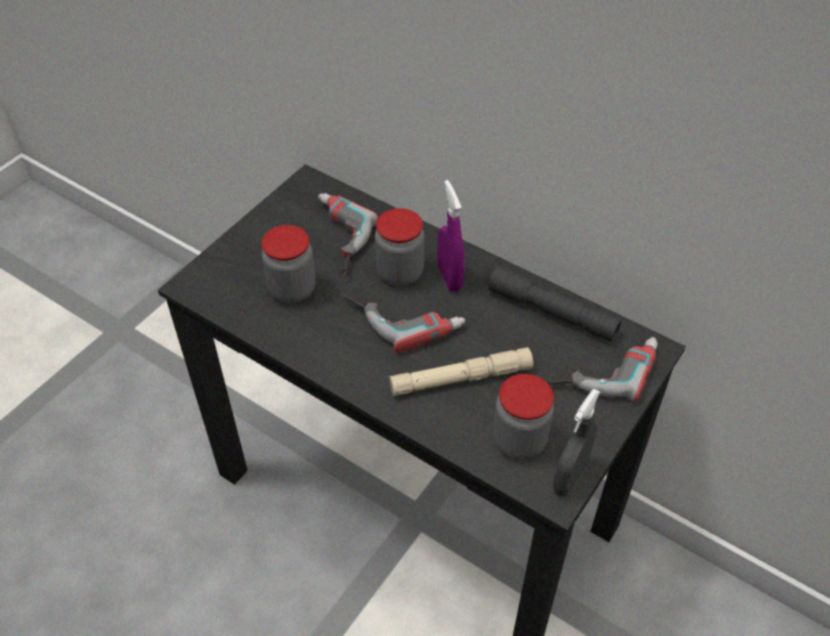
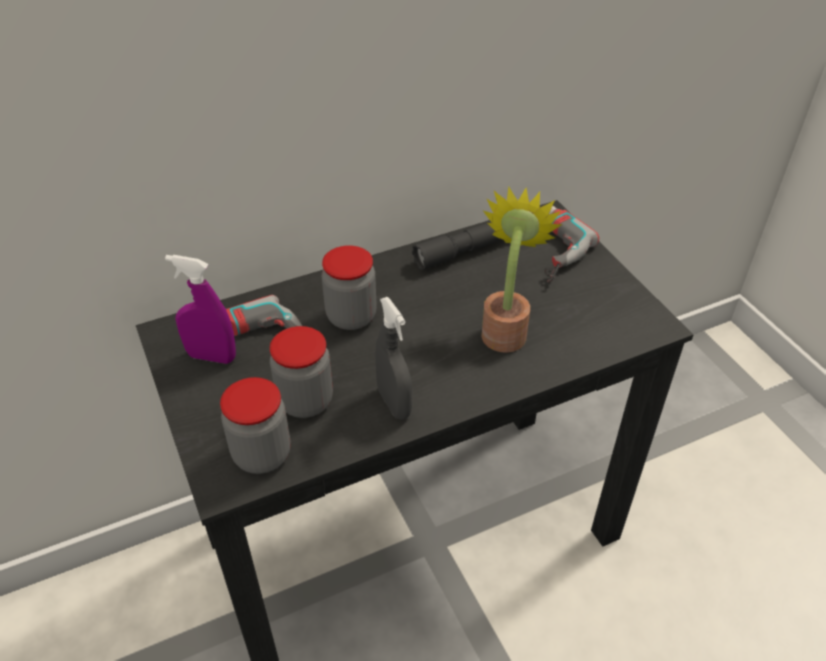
camera: 60 degrees left, 5 degrees down
(404, 316) = (406, 335): power drill -> none
(449, 277) = (385, 288): purple spray bottle -> purple spray bottle (212, 356)
(461, 378) = (505, 329): beige flashlight -> potted plant
(519, 441) = (593, 323): jar -> jar (262, 454)
(569, 478) = (646, 311): grey spray bottle -> grey spray bottle (394, 403)

